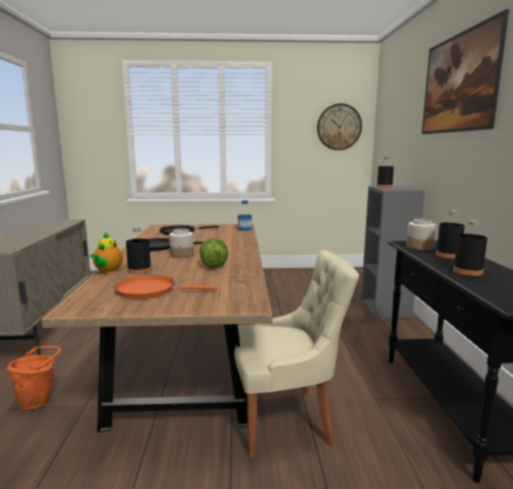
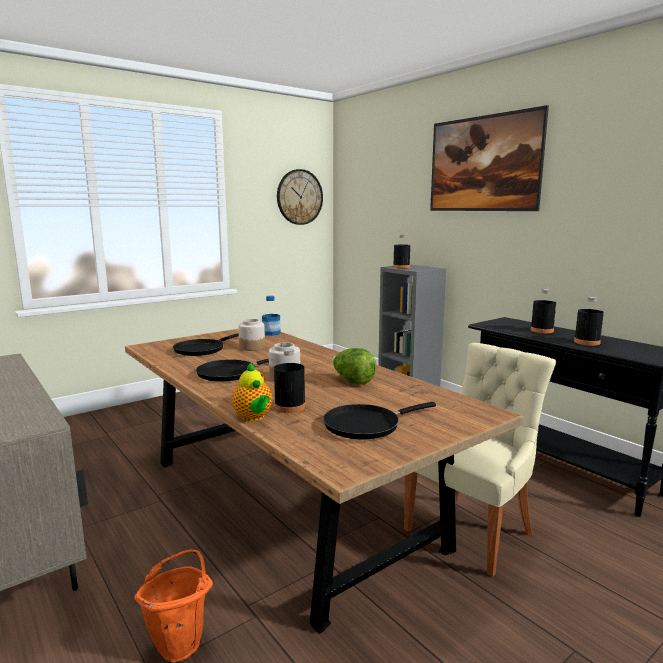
camera: 35 degrees left, 0 degrees up
(150, 290) = (366, 425): orange frying pan -> black frying pan
(420, 247) = (506, 326): jar -> jar (252, 347)

